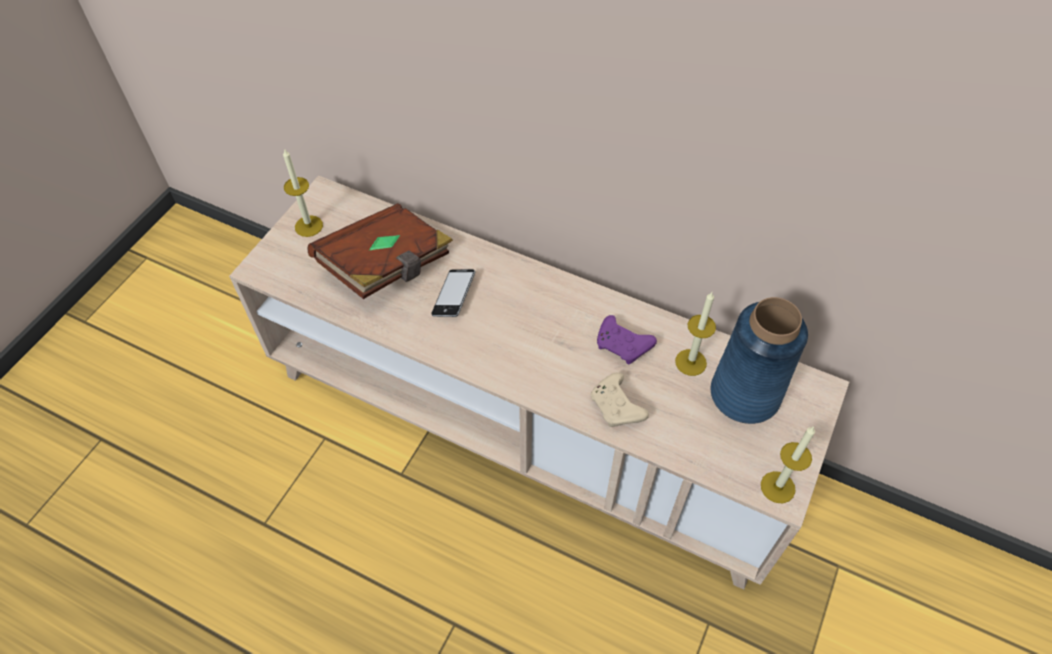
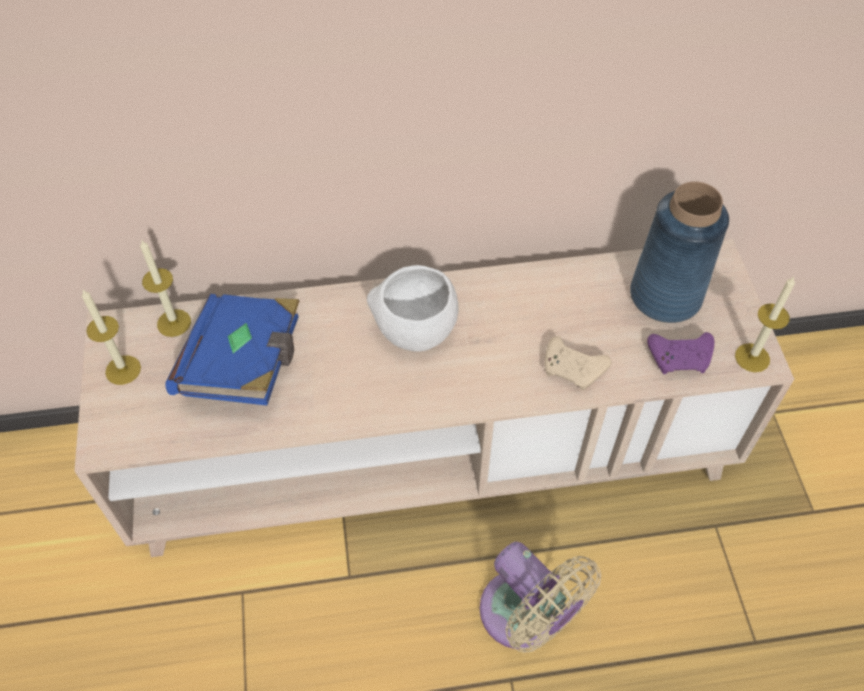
camera: 35 degrees left, 0 degrees up
(387, 266) = (245, 364): brown book -> blue book
(454, 296) = (339, 355): phone -> none
(500, 587) = (525, 617): none -> beige fan
(520, 311) = (415, 333): none -> white bowl
(623, 346) = (533, 312): purple game controller -> purple game controller (680, 358)
(690, 362) = (600, 294): candle -> candle (174, 323)

